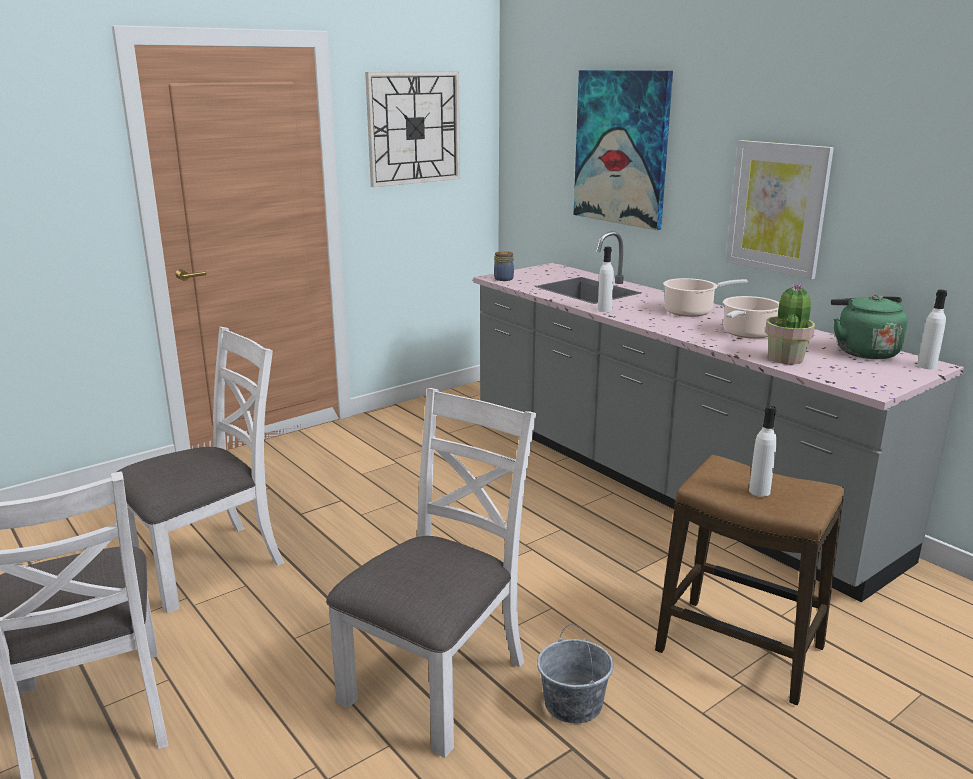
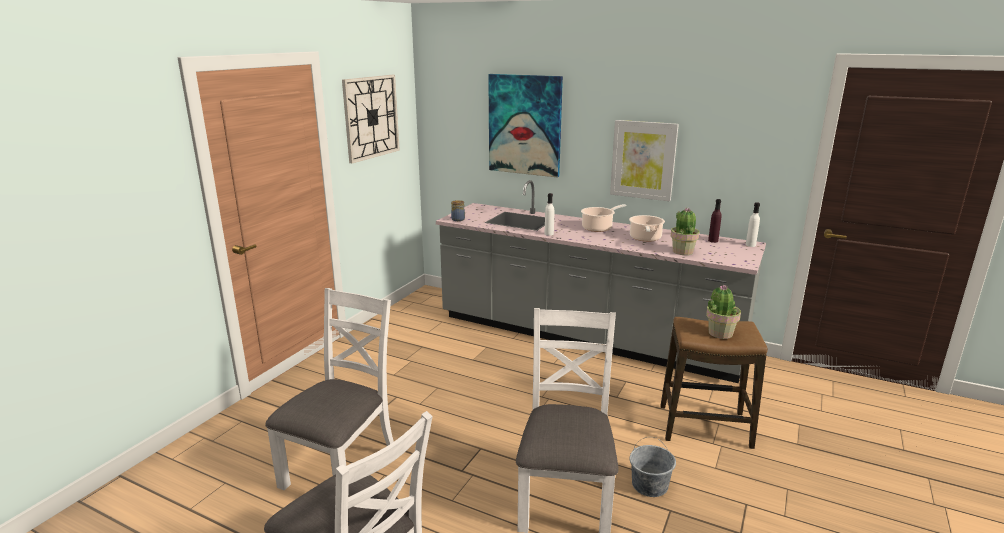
camera: 25 degrees left, 0 degrees up
(759, 491) = (719, 333): white bottle -> potted plant
(863, 351) = (713, 241): green kettle -> purple bottle

